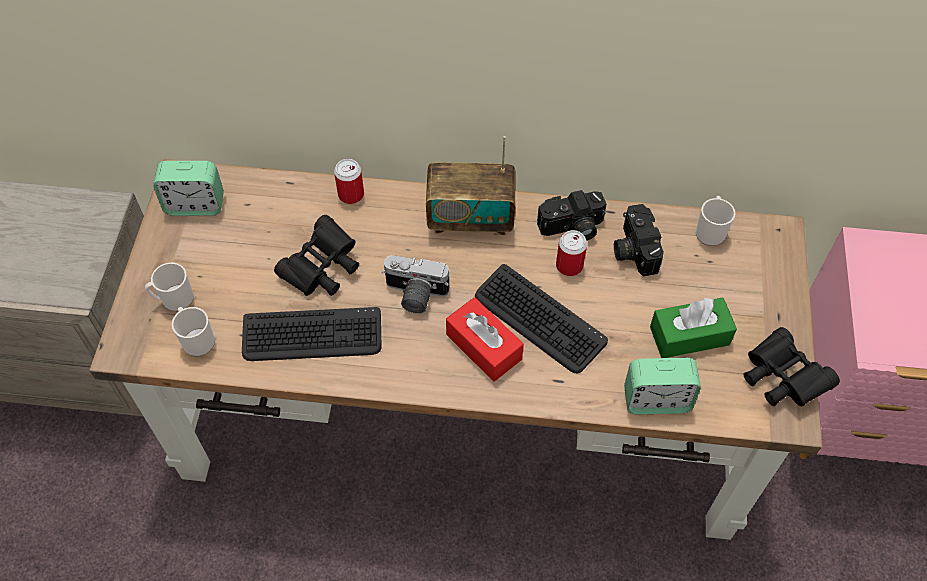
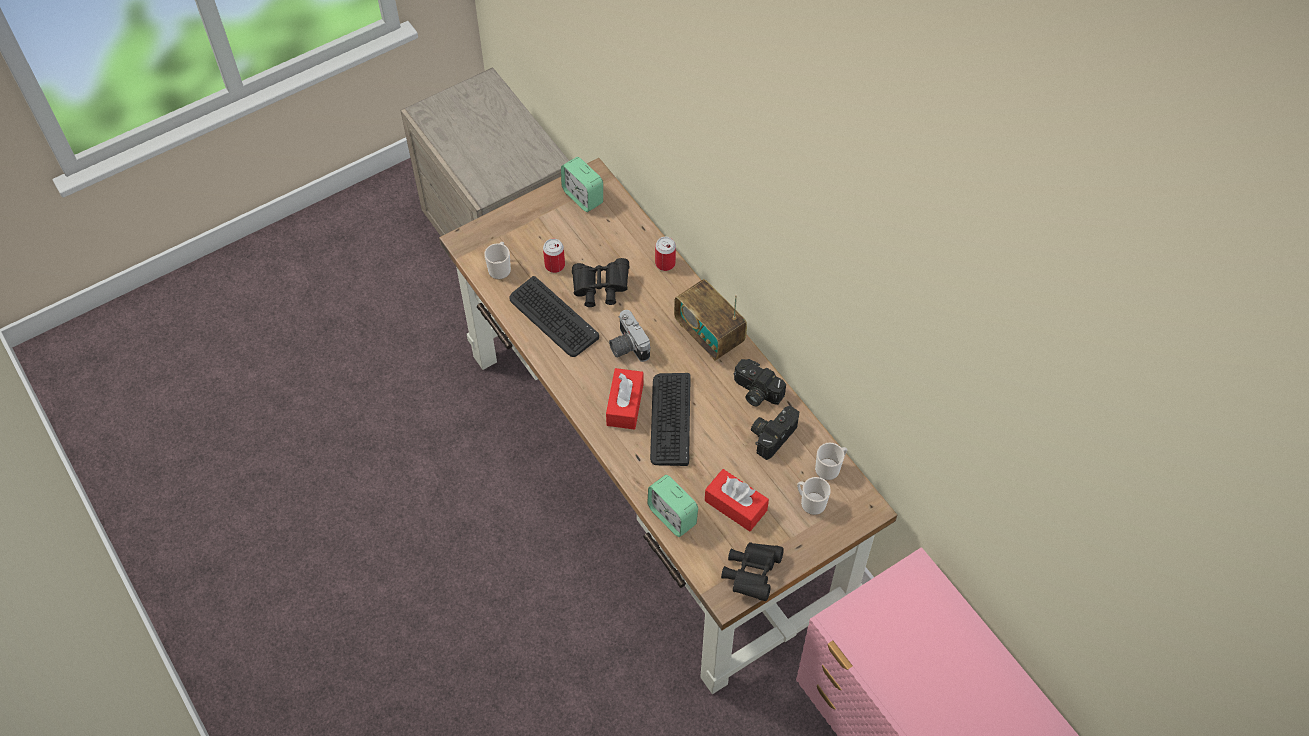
camera: 50 degrees right, 0 degrees up
(174, 299) = (514, 238): mug -> mug (810, 502)
(569, 265) = (725, 409): can -> can (555, 265)
(689, 336) = (735, 505): green tissue box -> red tissue box

